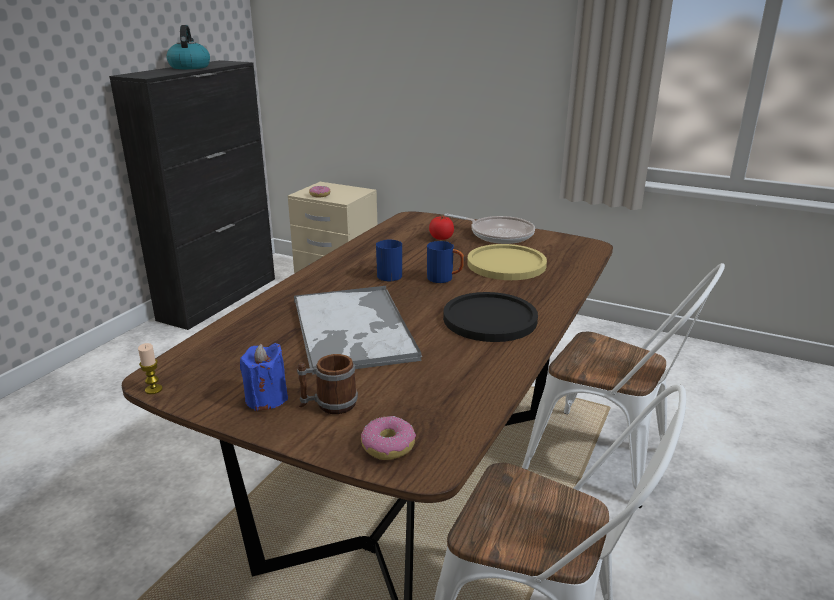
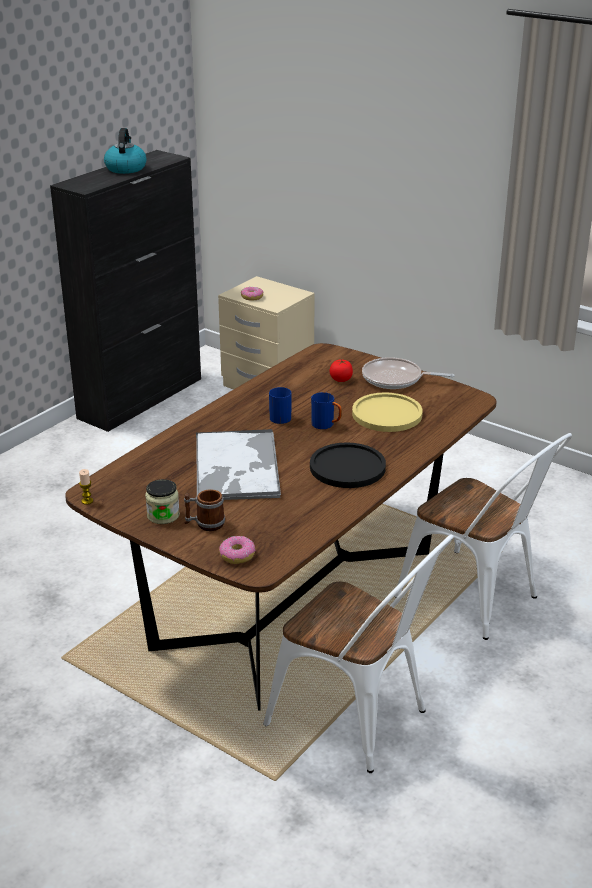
camera: 10 degrees right, 5 degrees up
(266, 399) = (163, 515): blue candle -> jar
(498, 234) = (395, 379): frying pan -> frying pan turned 150 degrees clockwise

